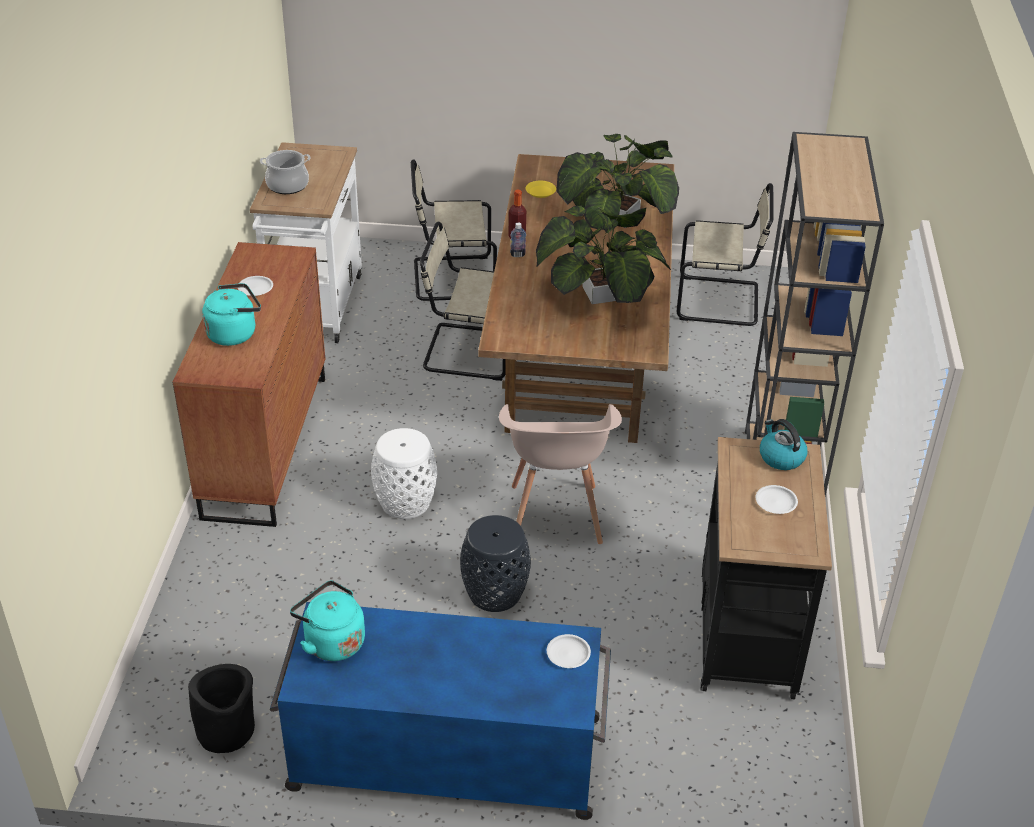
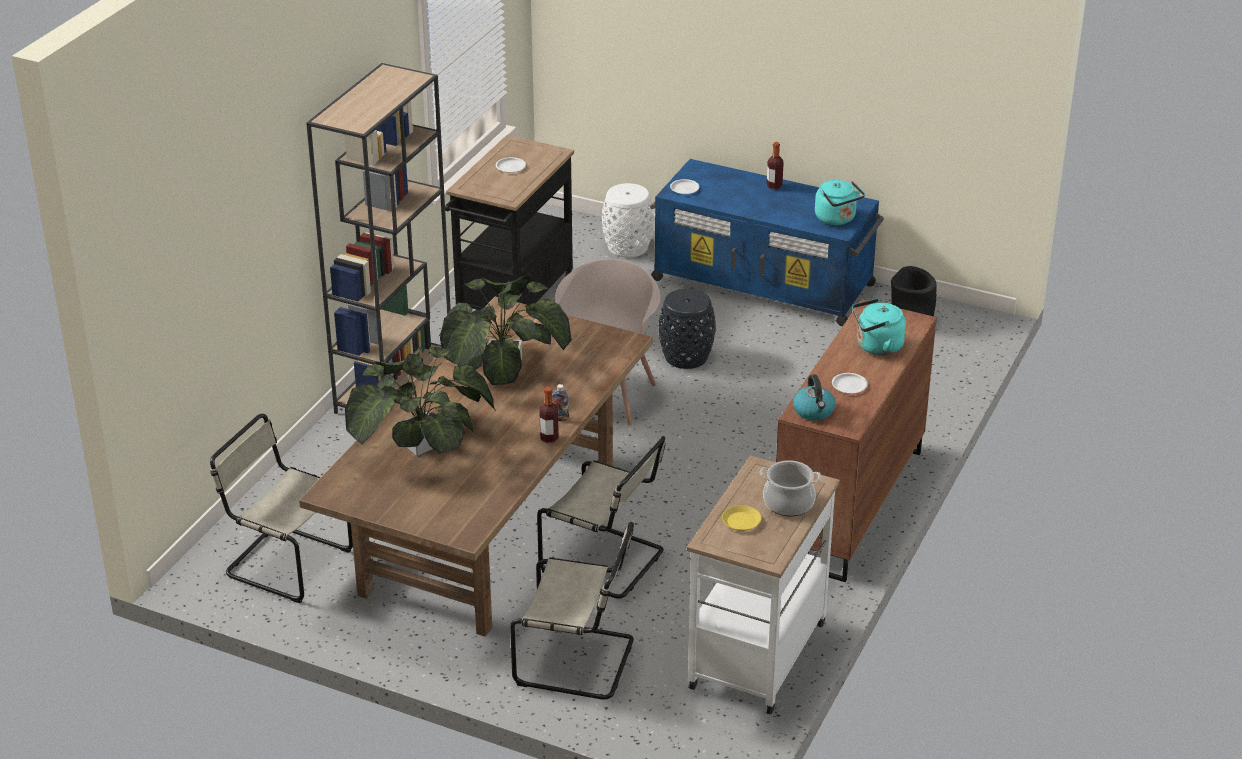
camera: 160 degrees left, 5 degrees down
(405, 502) = (732, 432): white stool -> white stool (628, 247)
(441, 692) = (774, 186): none -> bottle
(540, 192) = (485, 490): yellow plate -> yellow plate (741, 521)
(780, 457) = (482, 188): kettle -> kettle (814, 411)

